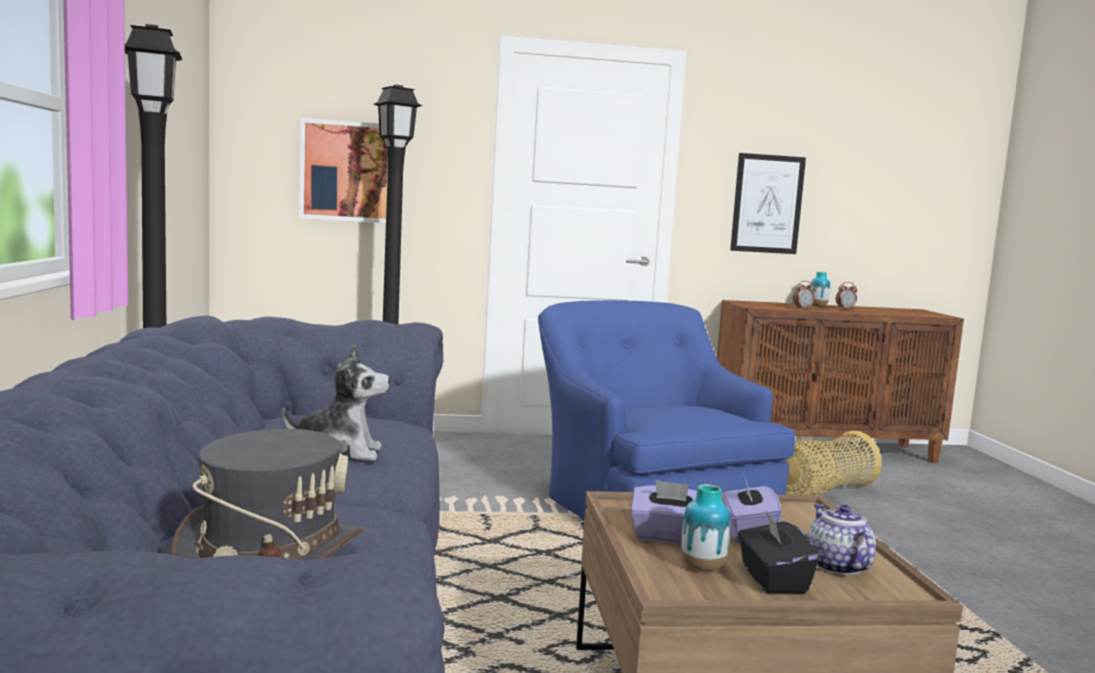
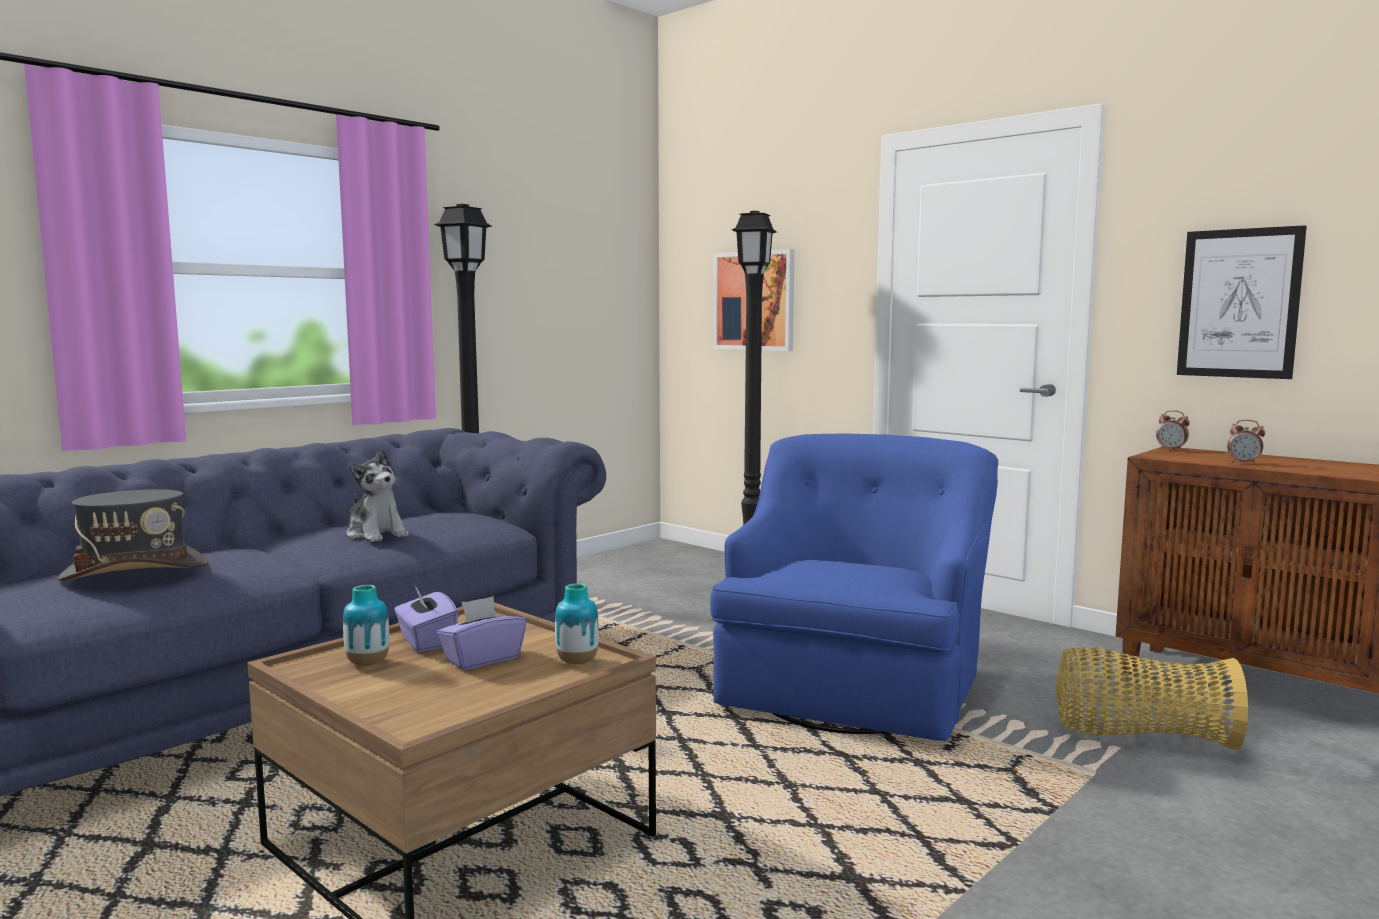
camera: 50 degrees right, 0 degrees up
(772, 579) = (375, 685): black tissue box -> none
(818, 306) = (1306, 463): vase -> vase (577, 662)
(836, 565) = (451, 697): teapot -> none
(845, 309) = (1343, 469): alarm clock -> alarm clock (1171, 450)

